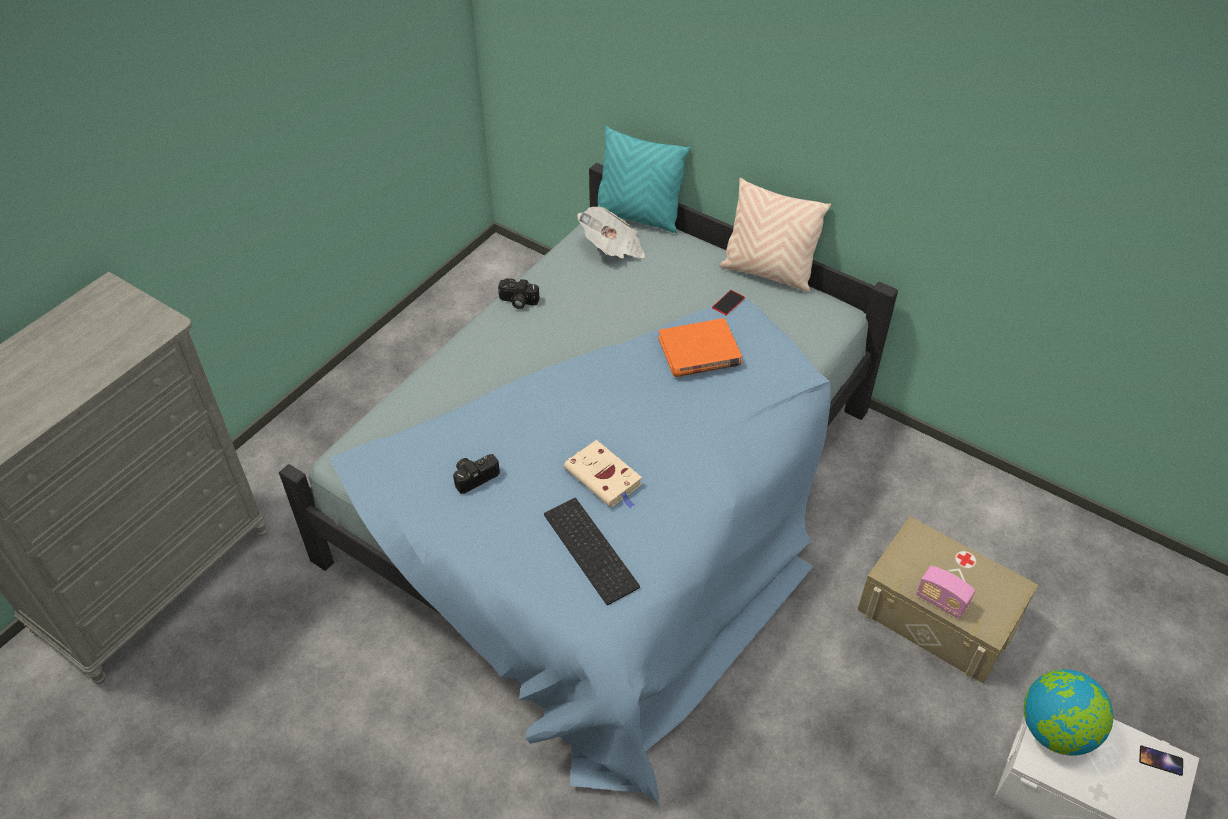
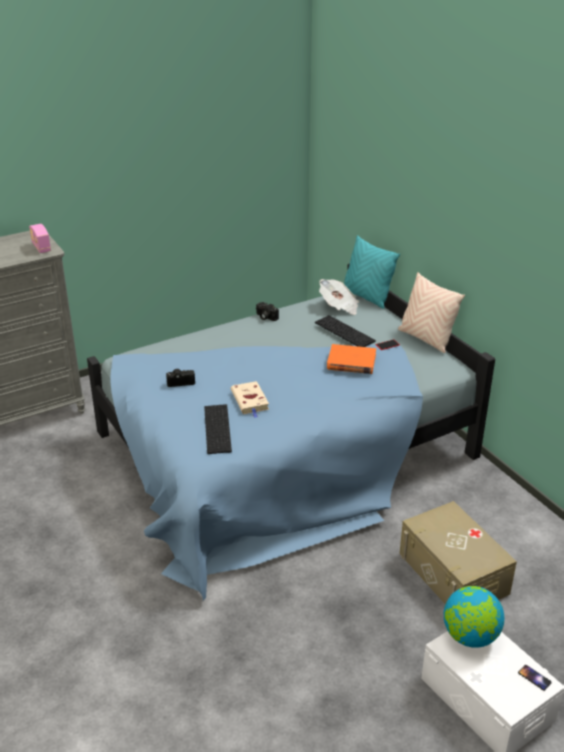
camera: 25 degrees right, 15 degrees down
(656, 296) = (346, 331): none -> keyboard
(941, 601) = (441, 548): radio -> radio (41, 247)

